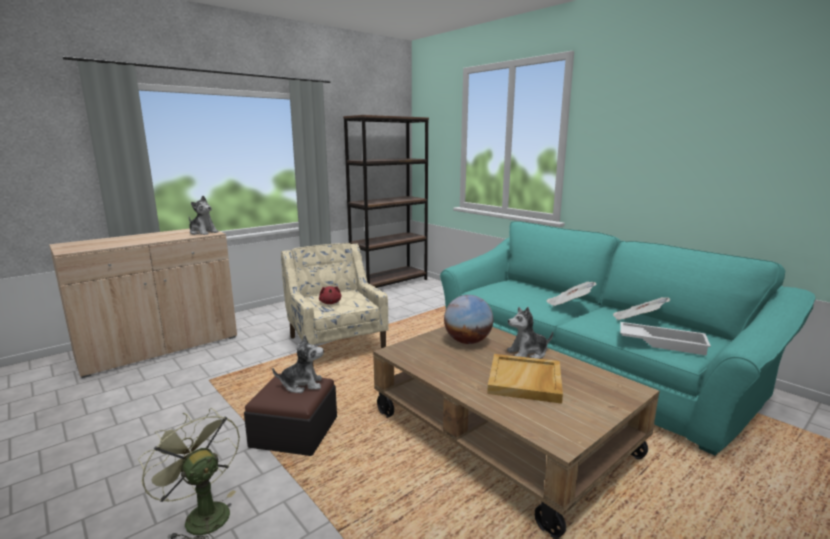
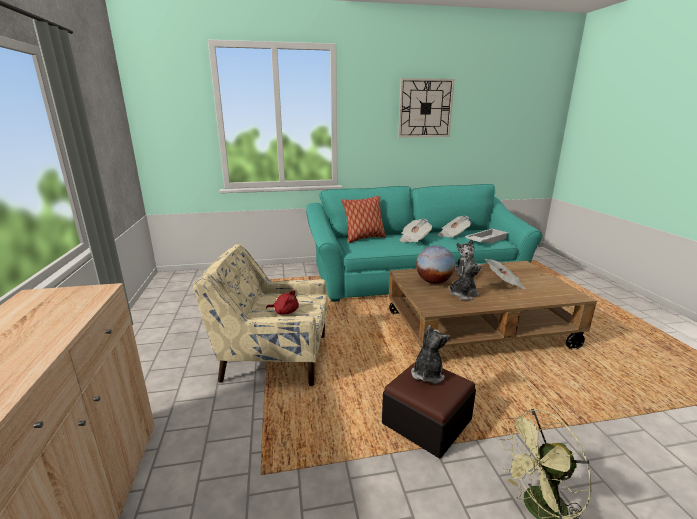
camera: 60 degrees left, 5 degrees up
(203, 232) = (75, 296): plush toy -> plush toy (463, 295)
(390, 283) = (167, 290): brown bookcase -> none
(523, 286) = (364, 238): none -> pillow
(525, 381) = (504, 283): beige tray -> newspaper
(693, 125) = (425, 108): none -> wall clock

